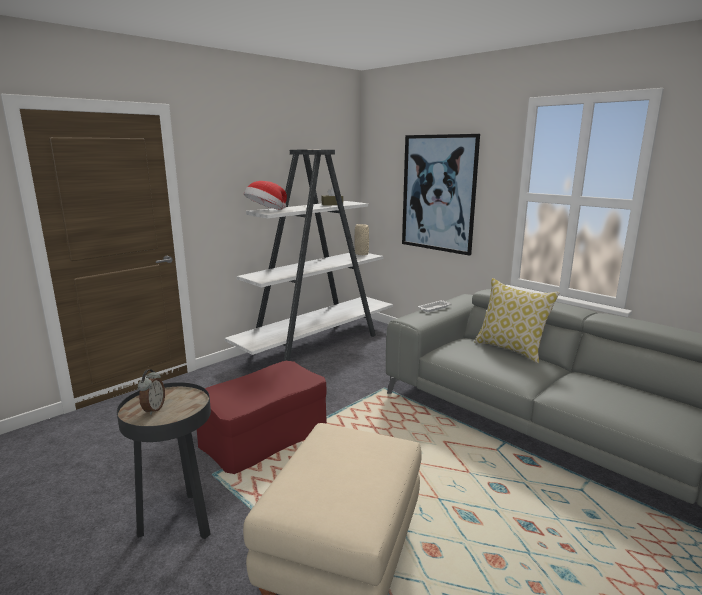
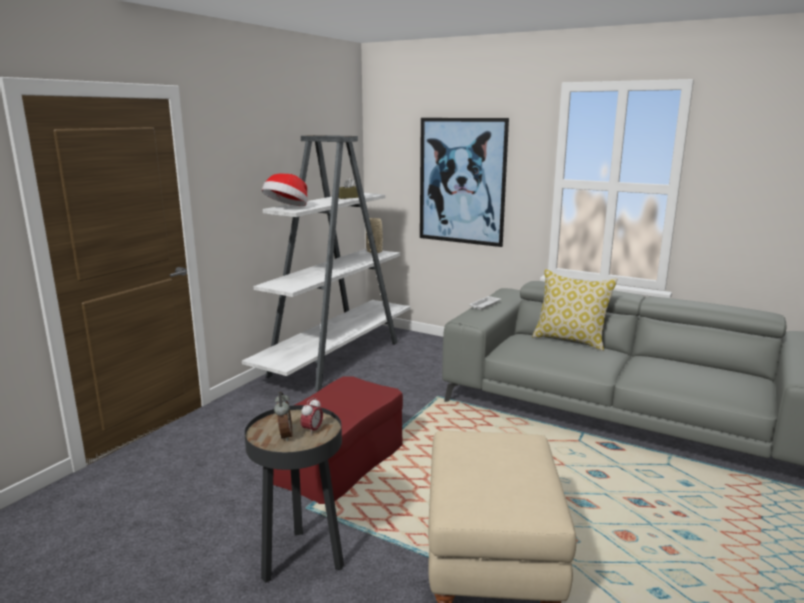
camera: 15 degrees left, 0 degrees up
(180, 408) = (312, 430): none -> alarm clock

